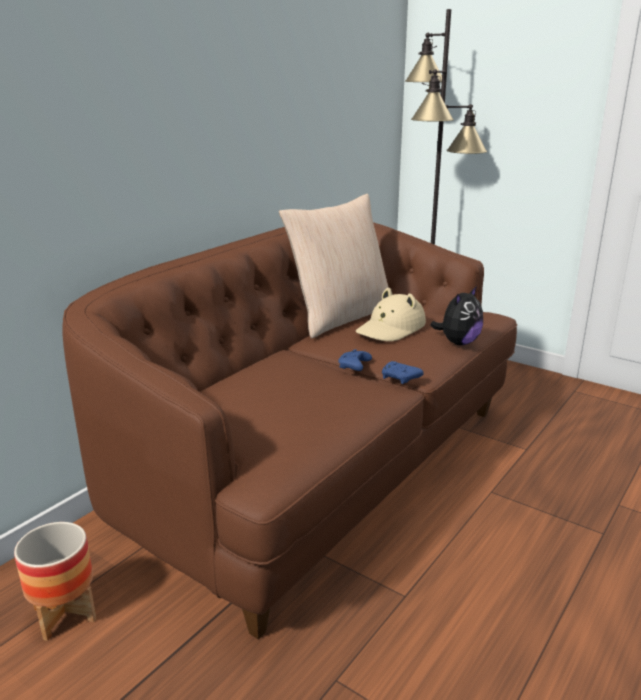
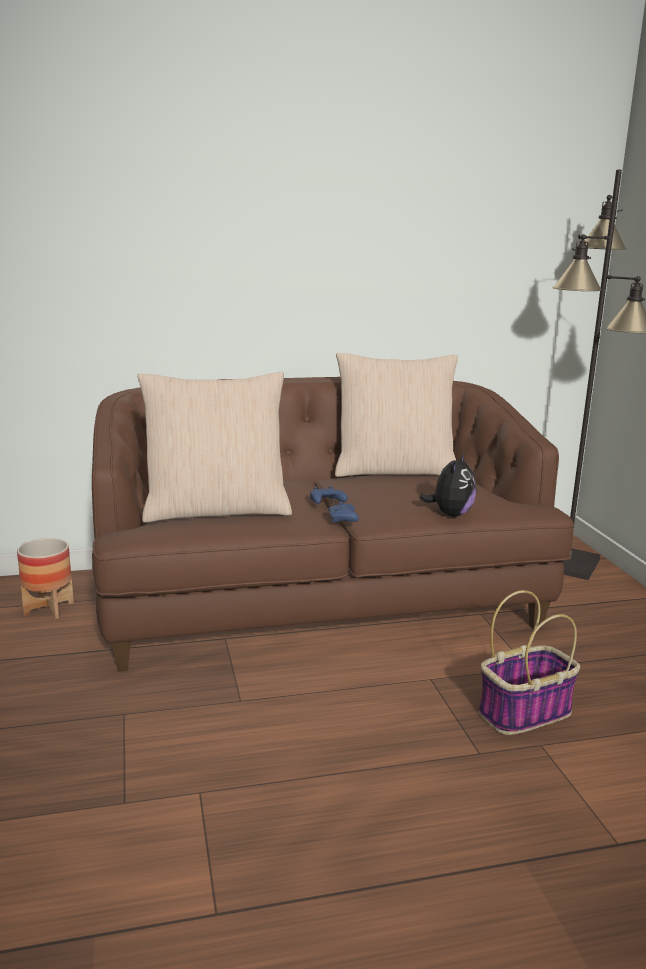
camera: 40 degrees right, 5 degrees down
(294, 413) = (216, 510): none -> beige pillow
(391, 329) = (407, 487): beige hat -> none
(458, 342) = (450, 514): plush toy -> plush toy turned 60 degrees counterclockwise
(575, 485) = (525, 712): none -> basket

